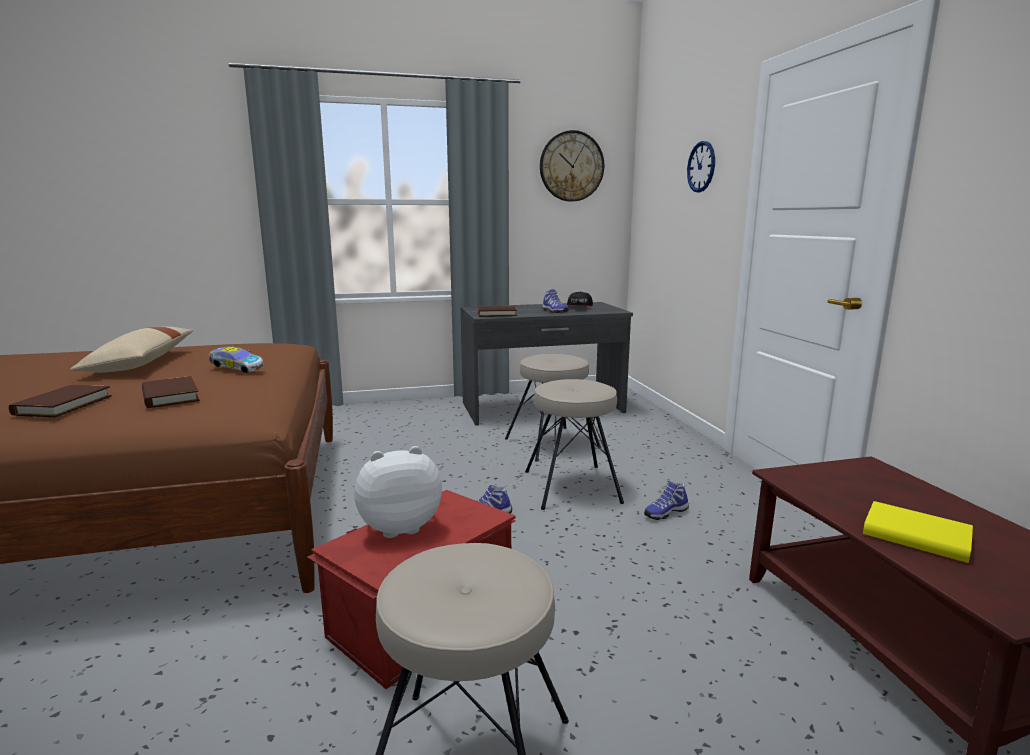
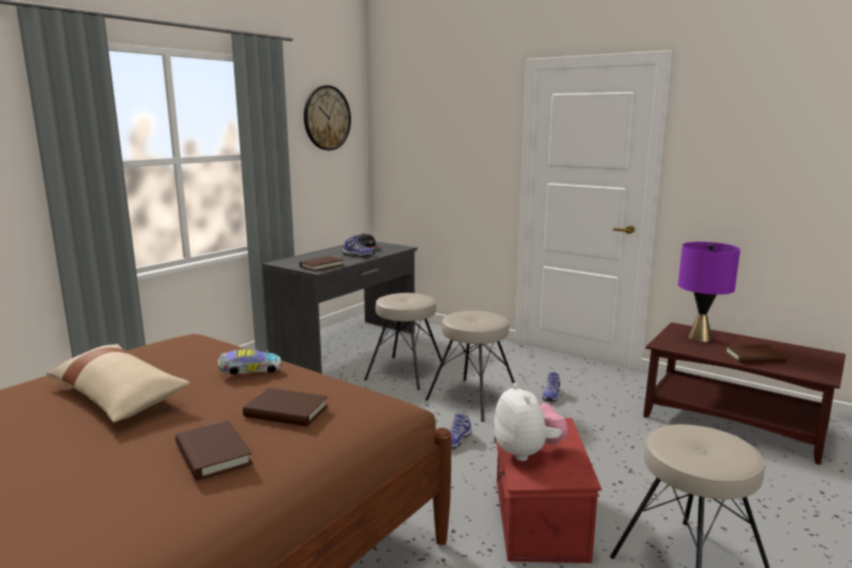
camera: 40 degrees left, 0 degrees up
(399, 526) = (527, 452): plush toy -> plush toy turned 135 degrees clockwise
(701, 167) = (464, 127): wall clock -> none
(872, 485) = (699, 338): none -> purple table lamp
(915, 536) = (754, 357): yellow book -> brown book

